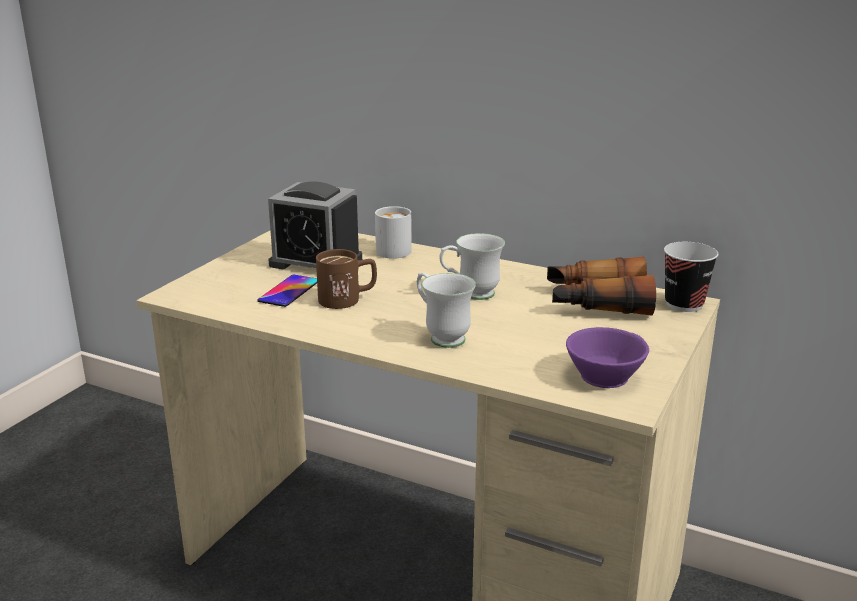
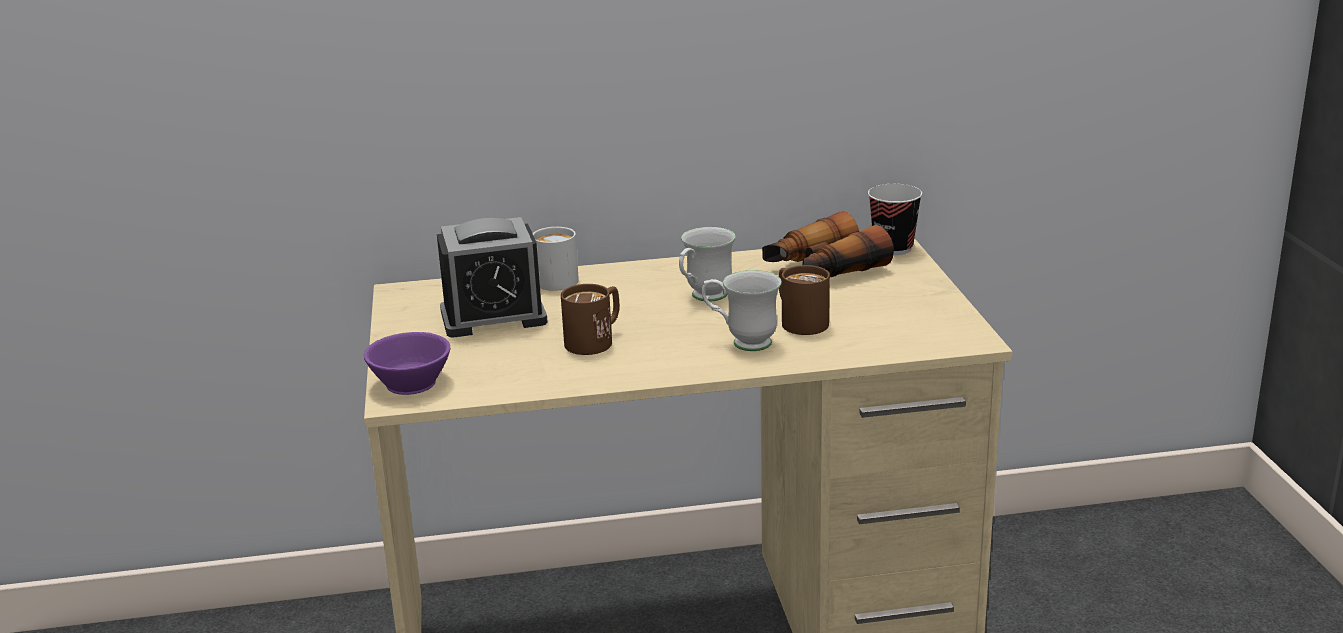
camera: 35 degrees left, 0 degrees up
(289, 291) = (521, 353): phone -> none
(510, 335) = (799, 321): none -> brown mug
(603, 374) = (920, 325): purple cup -> purple cup (409, 381)

